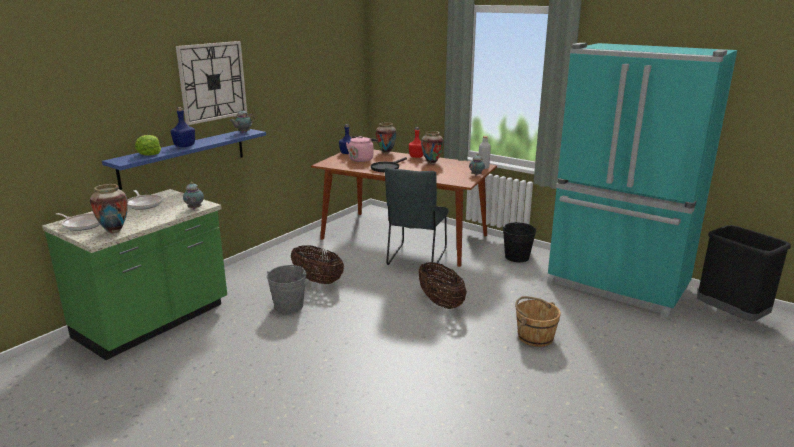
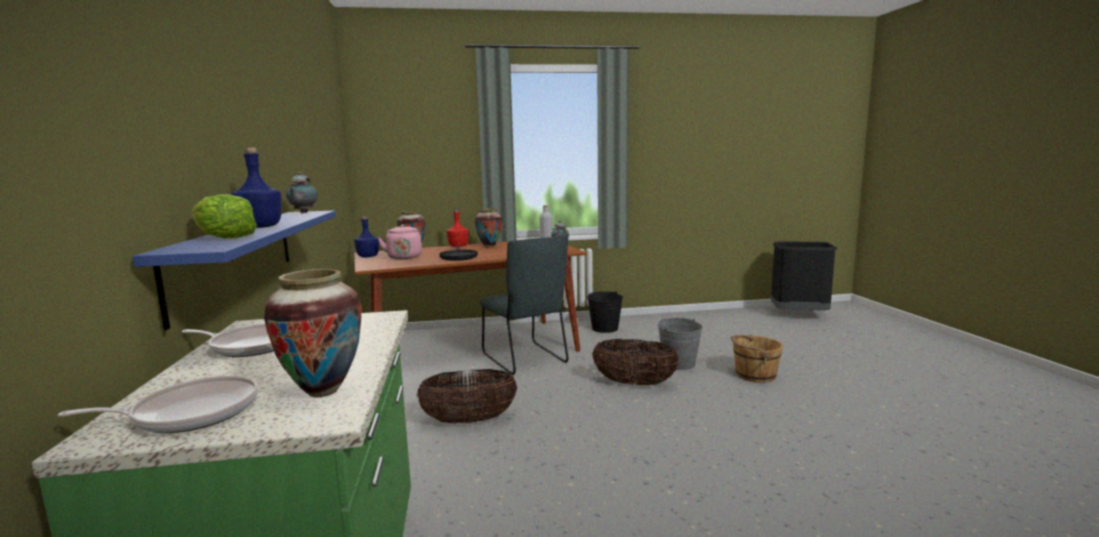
camera: 45 degrees left, 10 degrees down
(194, 209) = (381, 324): teapot -> none
(212, 82) = (253, 119): wall clock -> none
(289, 306) = (497, 463): grey bucket -> grey bucket (678, 363)
(617, 286) = (710, 322): turquoise fridge -> none

